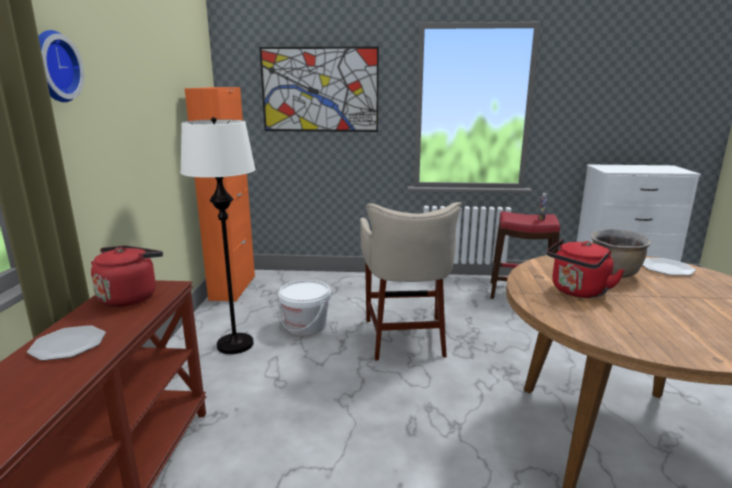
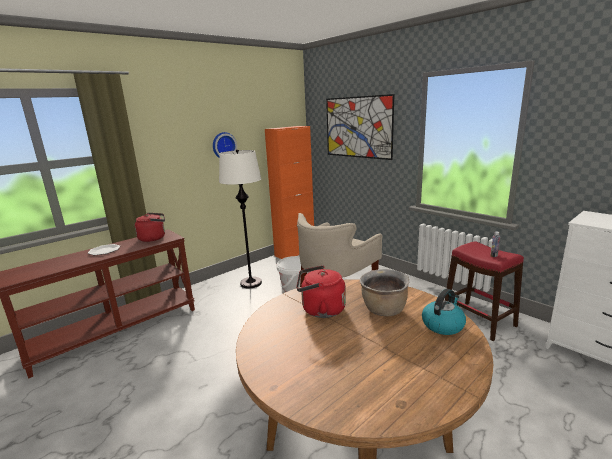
camera: 45 degrees right, 0 degrees up
(52, 67) = (151, 126): wall clock -> wall clock (223, 146)
(666, 268) = (443, 325): plate -> kettle

